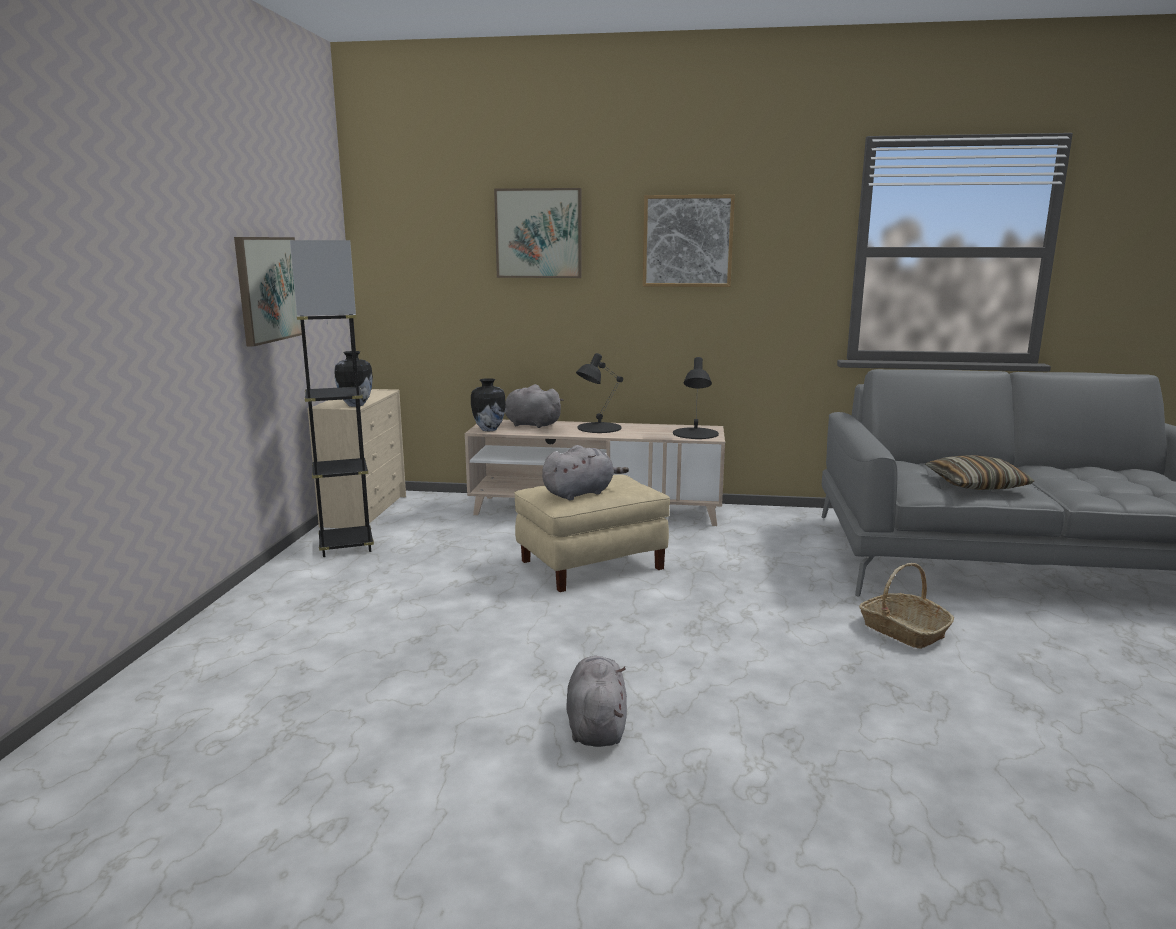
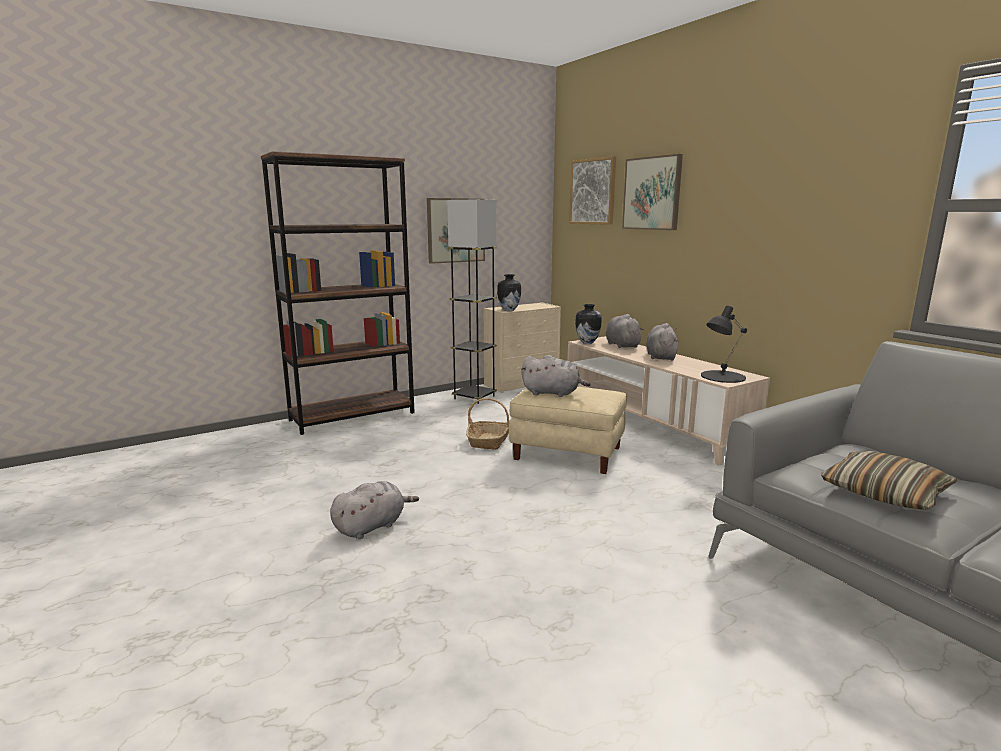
camera: 50 degrees right, 0 degrees up
(225, 633) = (353, 416): none -> brown bookcase
(598, 428) = (660, 356): black table lamp -> grey plush toy
(687, 241) = (759, 197): picture -> picture (593, 192)
(902, 630) = (681, 598): basket -> basket (489, 441)

